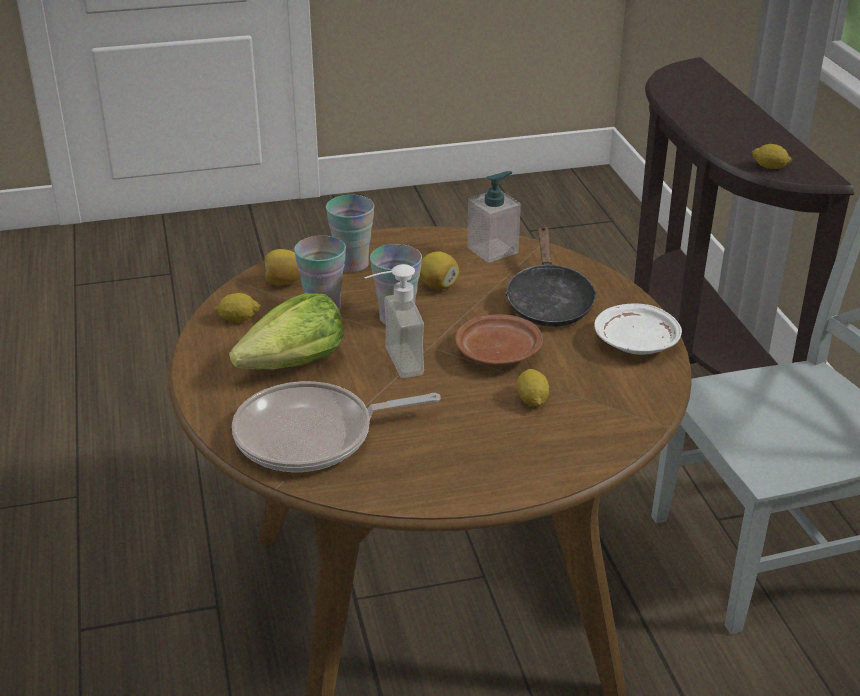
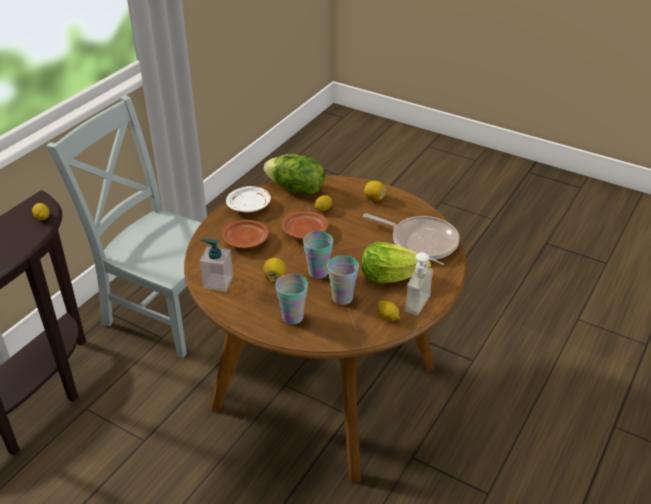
camera: 135 degrees left, 5 degrees up
(283, 282) = (340, 327): lemon -> lemon (374, 198)
(392, 363) = (351, 252): soap dispenser -> soap dispenser (424, 306)
(548, 302) = (246, 241): black frying pan -> brown plate
(627, 405) = (295, 189): none -> lettuce

